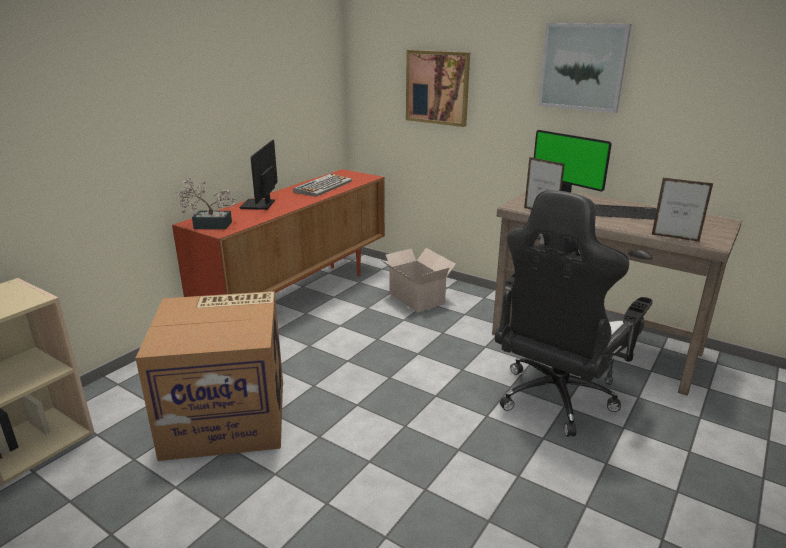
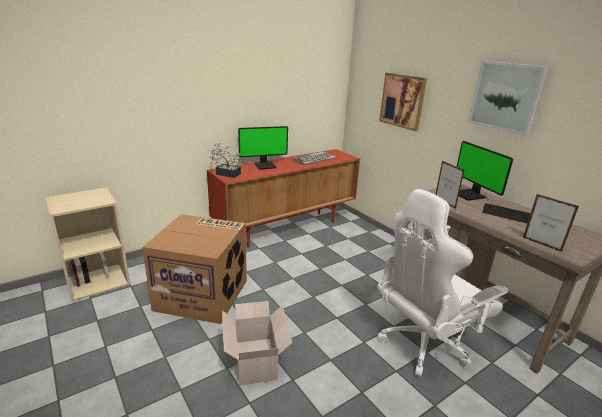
camera: 20 degrees right, 0 degrees up
(259, 205) = (265, 165): monitor -> monitor turned 135 degrees counterclockwise
(416, 297) = (362, 246): cardboard box -> cardboard box (256, 359)
(558, 394) = (426, 342): black office chair -> white office chair

